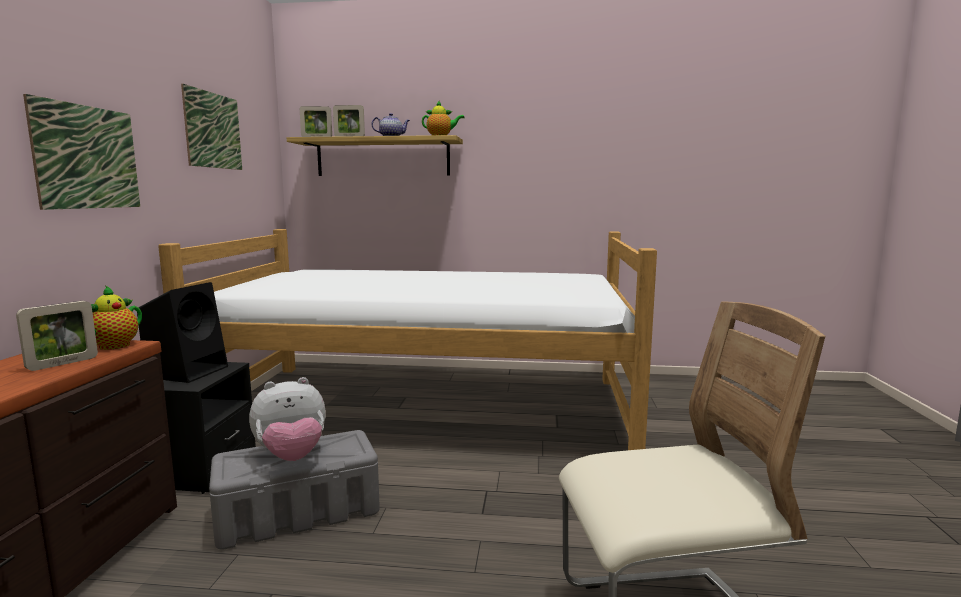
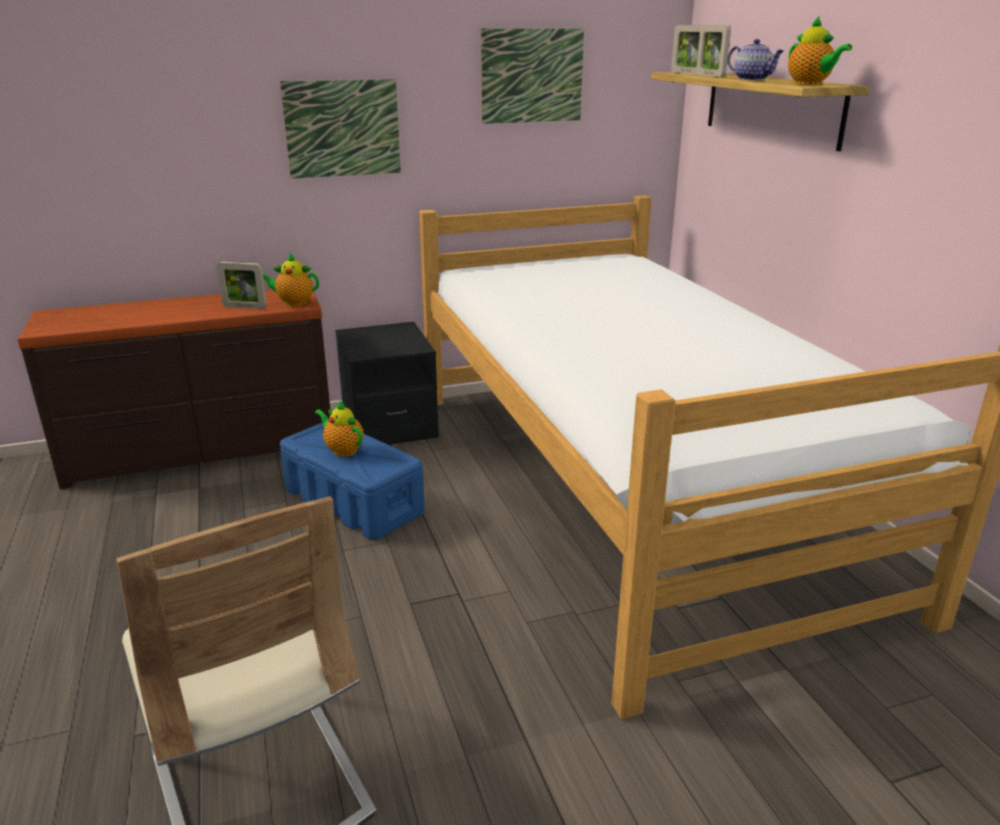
camera: 65 degrees right, 15 degrees up
(188, 371) = (391, 340): black speaker -> none
(291, 456) = (343, 450): plush toy -> teapot
(300, 512) = (354, 502): grey storage box -> blue storage box

